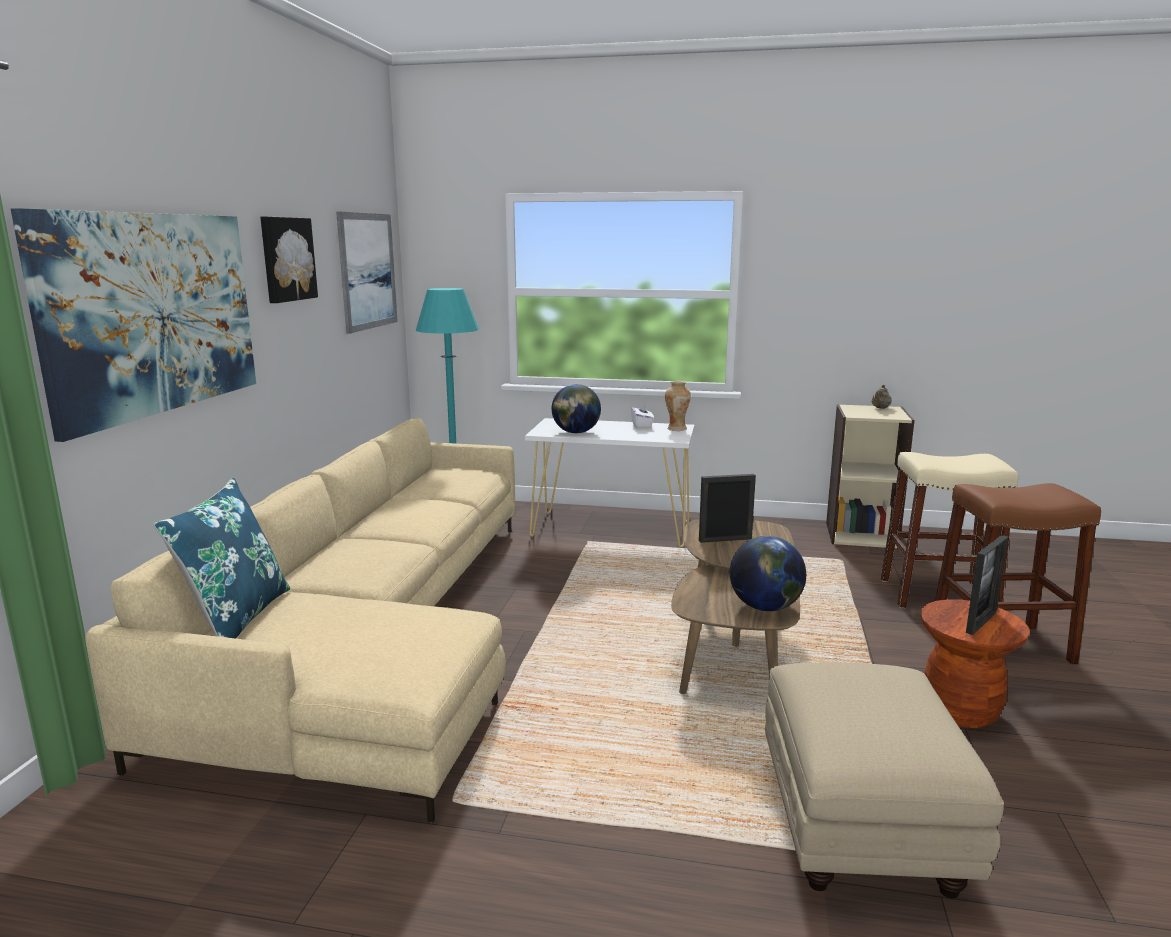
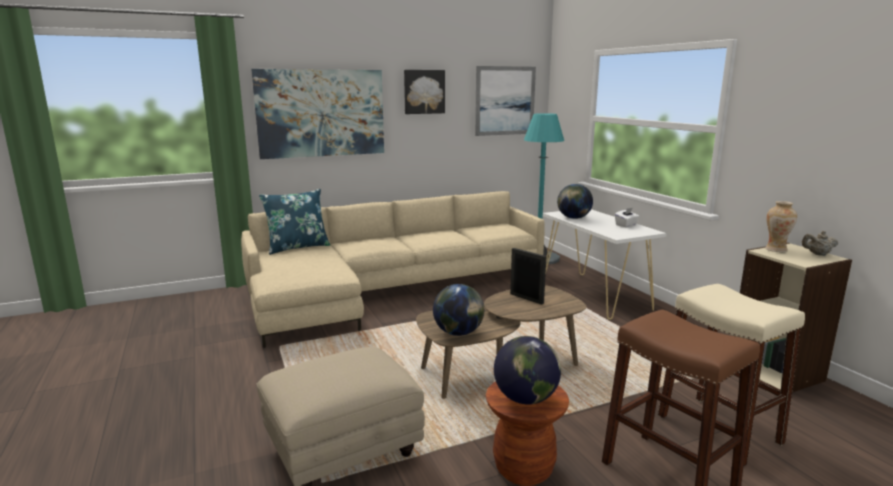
camera: 55 degrees right, 0 degrees up
(676, 429) = (641, 232): vase -> vase (776, 249)
(981, 622) = (526, 398): picture frame -> globe

